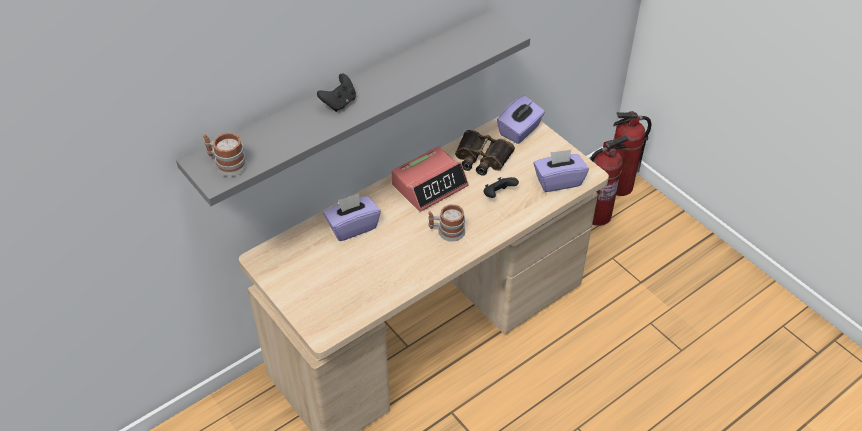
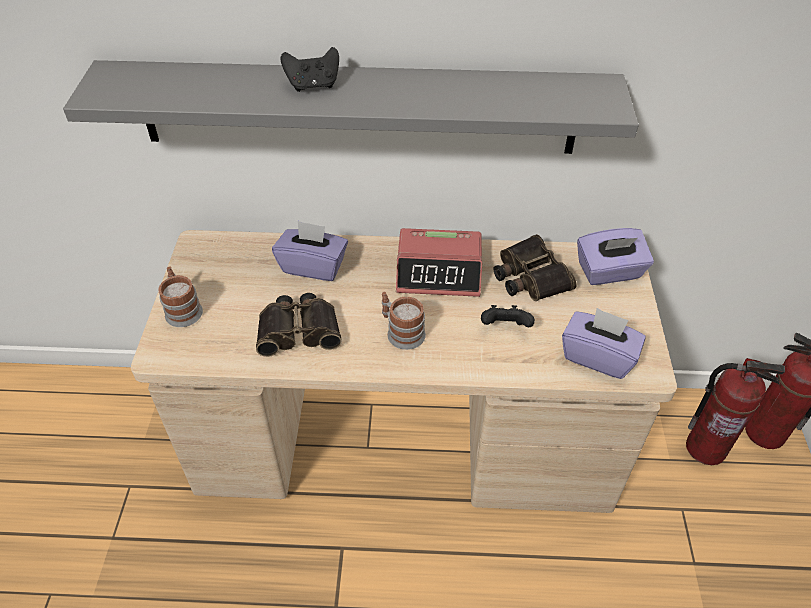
camera: 40 degrees right, 0 degrees up
(227, 164) = (125, 86): mug -> mug (182, 309)
(388, 267) = (299, 329): none -> binoculars

